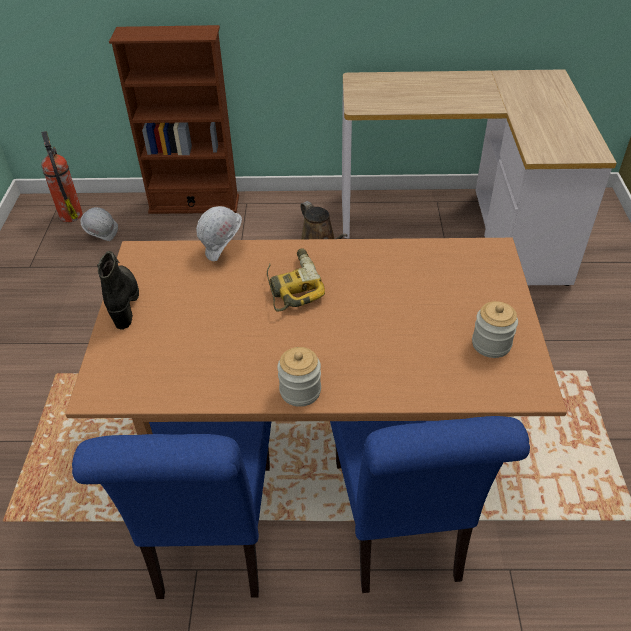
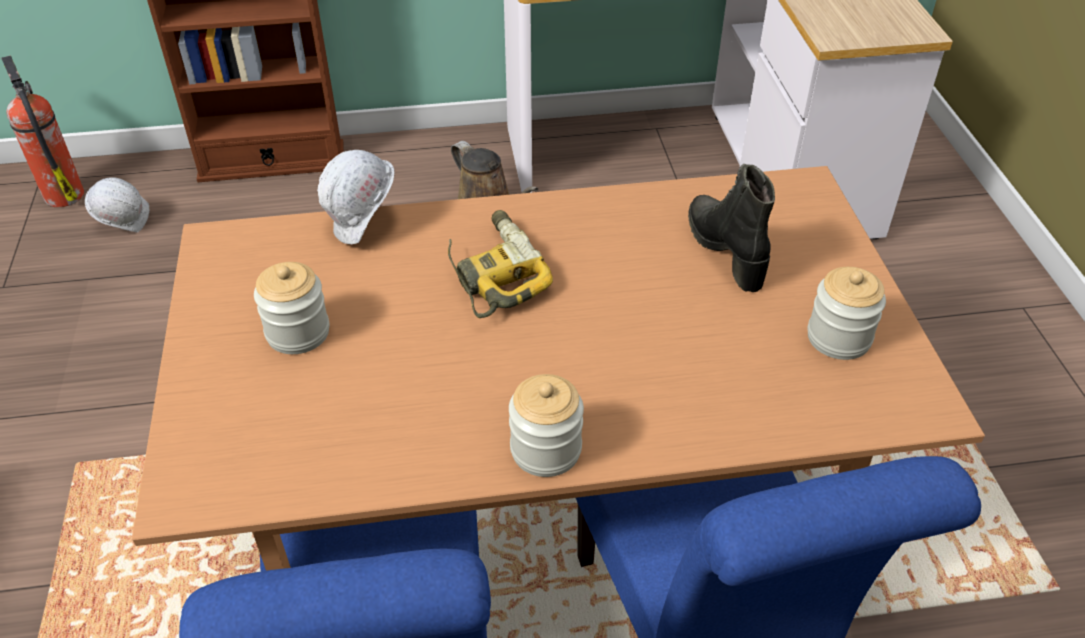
camera: 10 degrees left, 0 degrees up
(124, 302) = (206, 328): black boot -> black boot (726, 251)
(174, 309) = (298, 332): none -> jar

